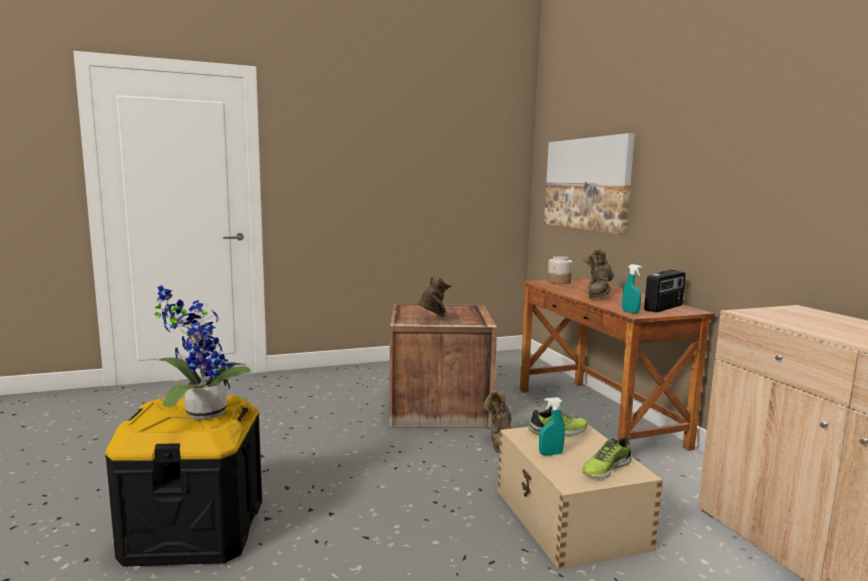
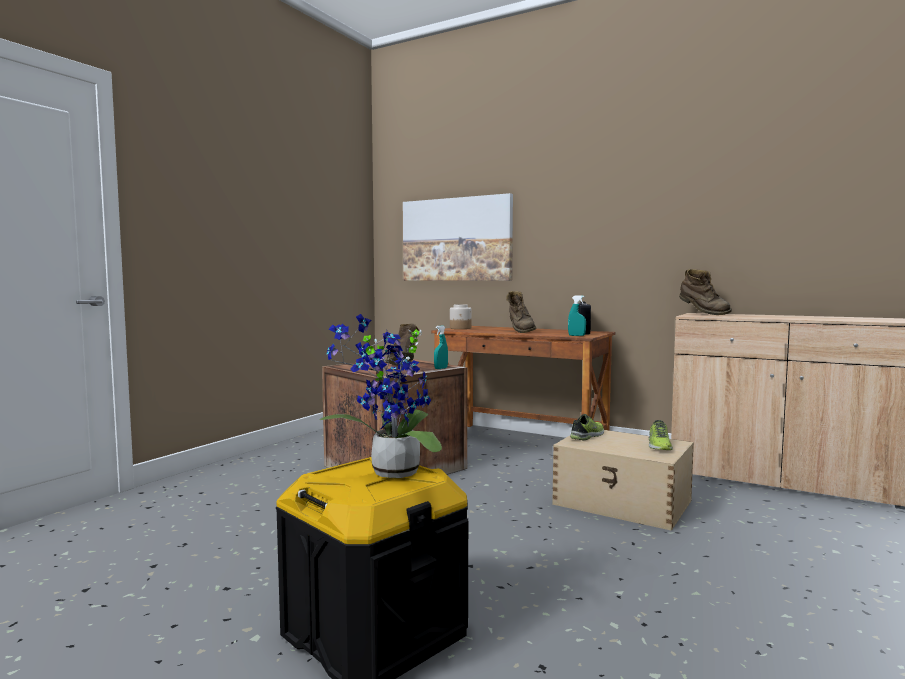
camera: 40 degrees left, 5 degrees down
(500, 441) = (491, 475): brown boot -> brown boot (702, 314)
(550, 454) = (615, 448): turquoise spray bottle -> turquoise spray bottle (441, 368)

